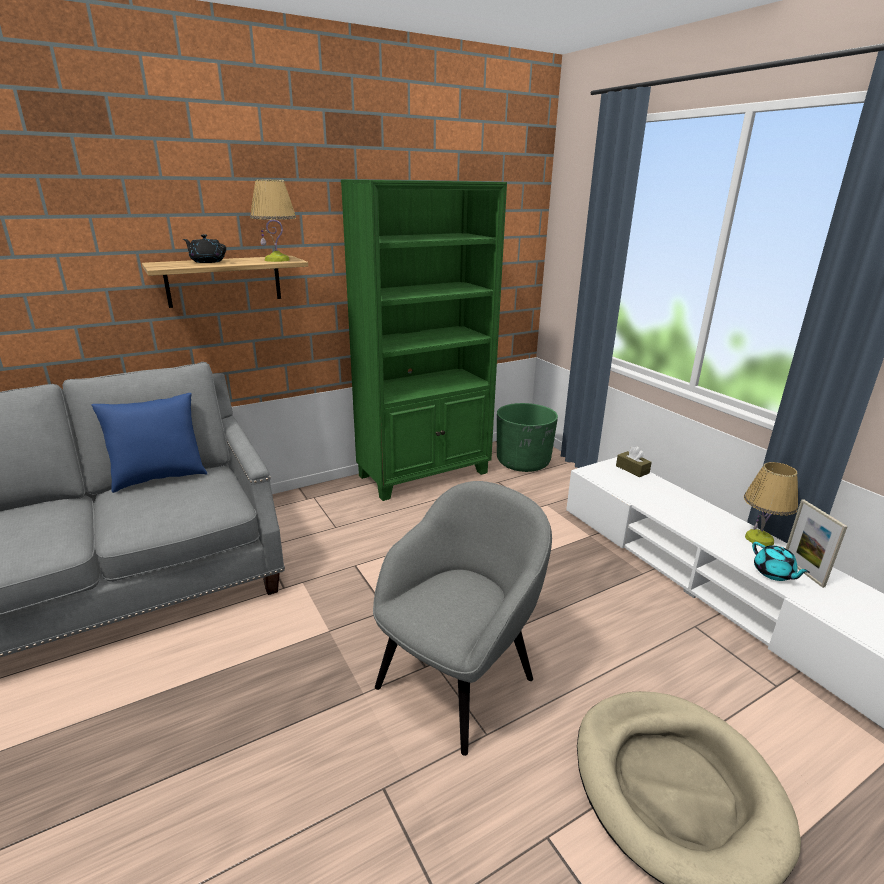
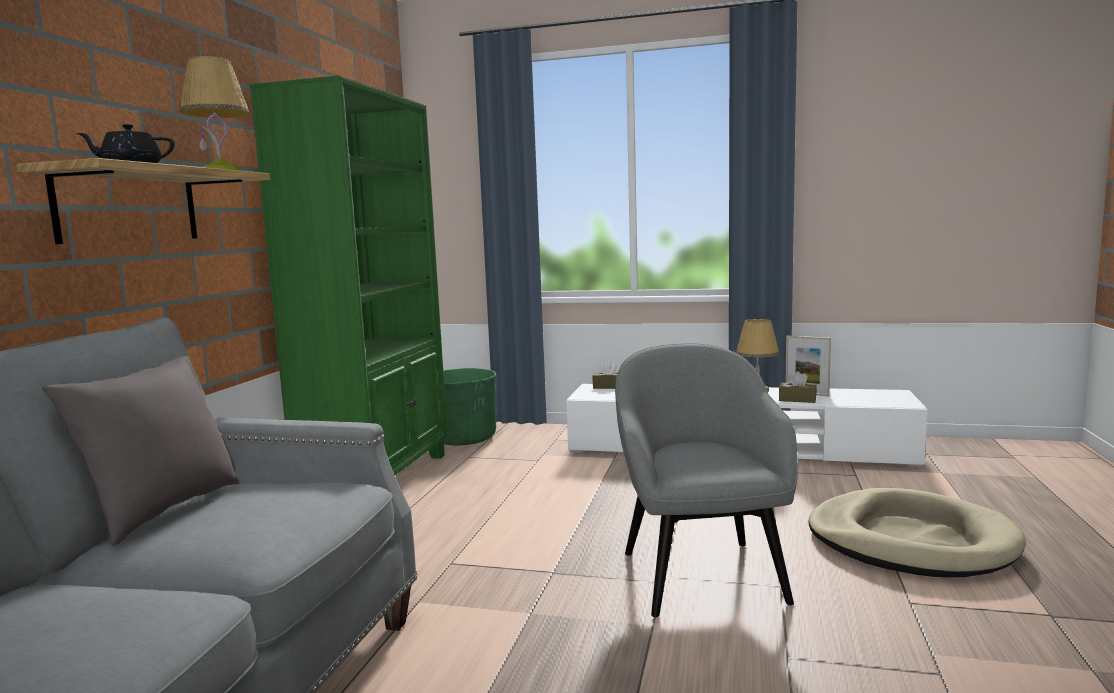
camera: 45 degrees left, 15 degrees down
(159, 478) = (161, 511): blue pillow -> grey pillow
(773, 573) = (797, 399): turquoise teapot -> brown tissue box

